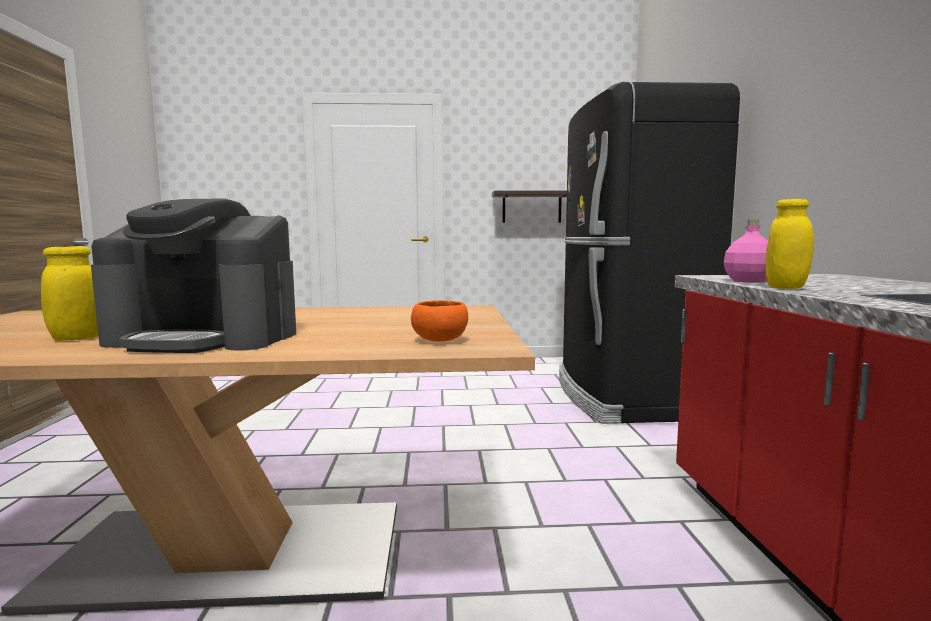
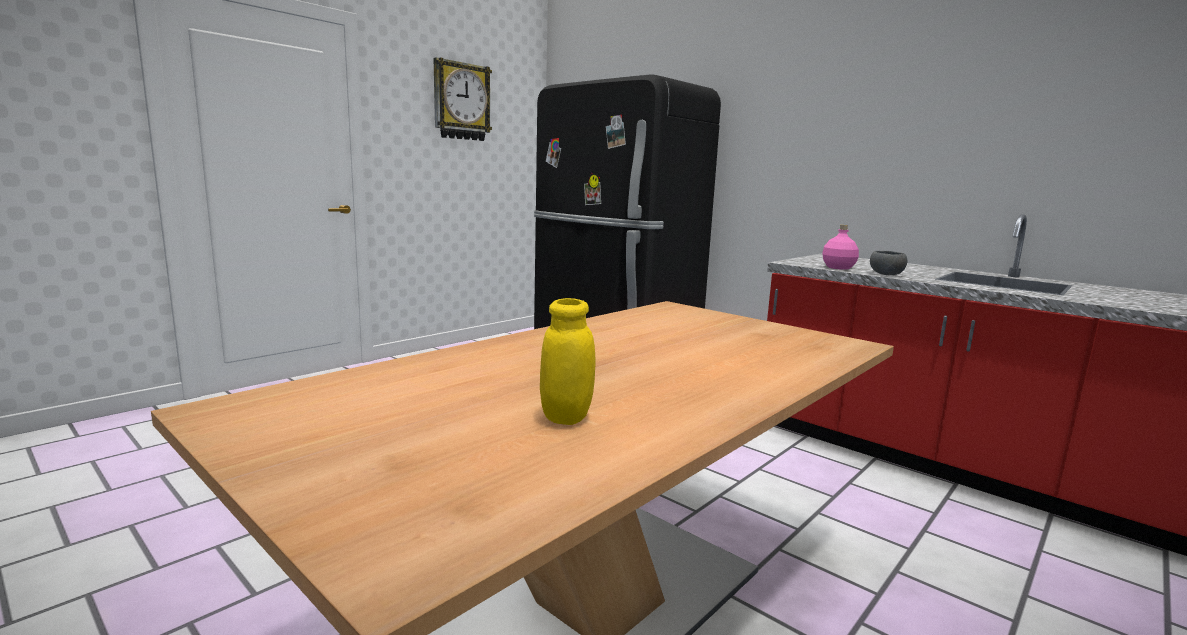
camera: 45 degrees left, 5 degrees up
(206, 338) = (672, 382): coffee machine -> none
(441, 340) = (810, 344): orange bowl -> none
(531, 207) = (460, 170): shelf -> none
(534, 148) = (461, 101): none -> wall clock
(786, 287) = (885, 274): yellow jar -> grey bowl

